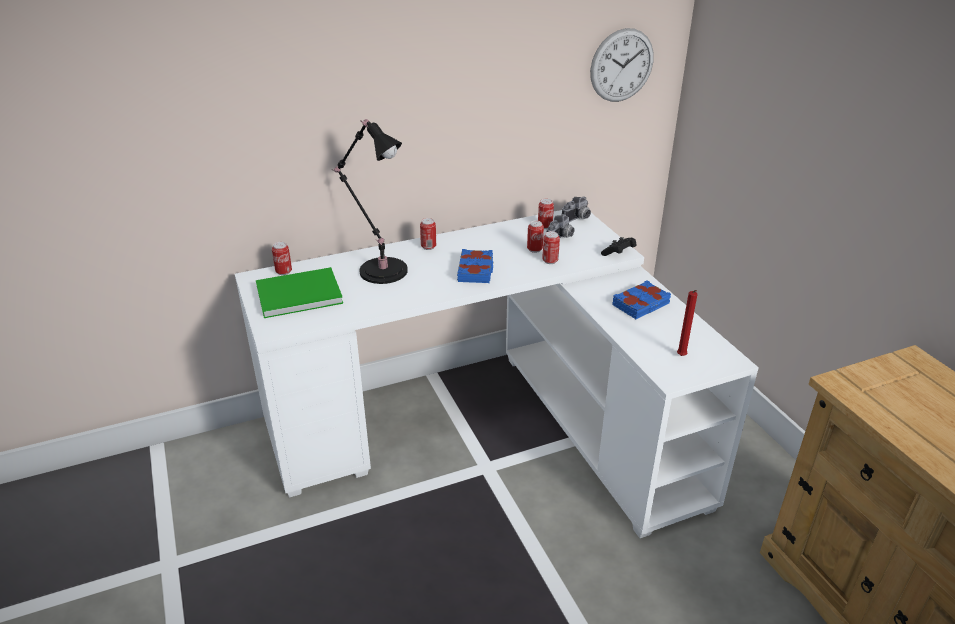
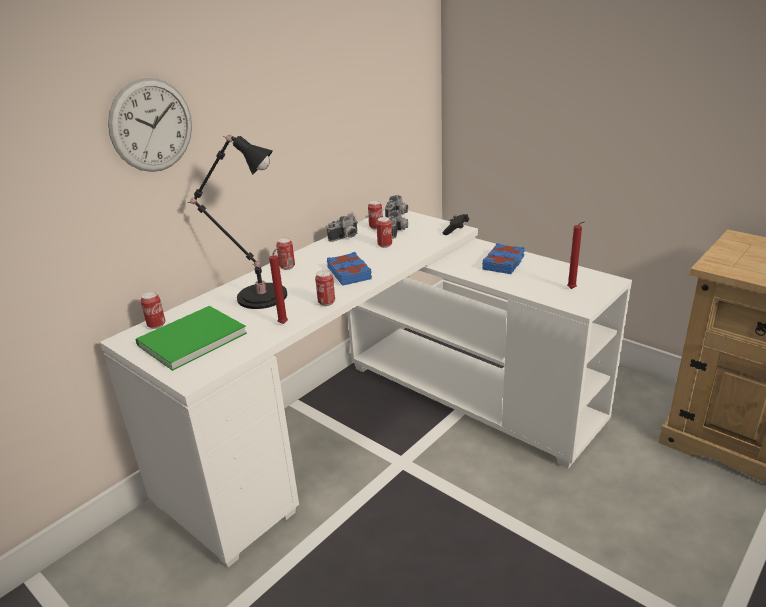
camera: 25 degrees left, 5 degrees down
(379, 303) = (284, 323): none -> red candle
(506, 230) = (345, 238): none -> camera
(550, 261) = (406, 250): can -> can (326, 303)
(622, 65) = (401, 73): wall clock -> wall clock (151, 125)

